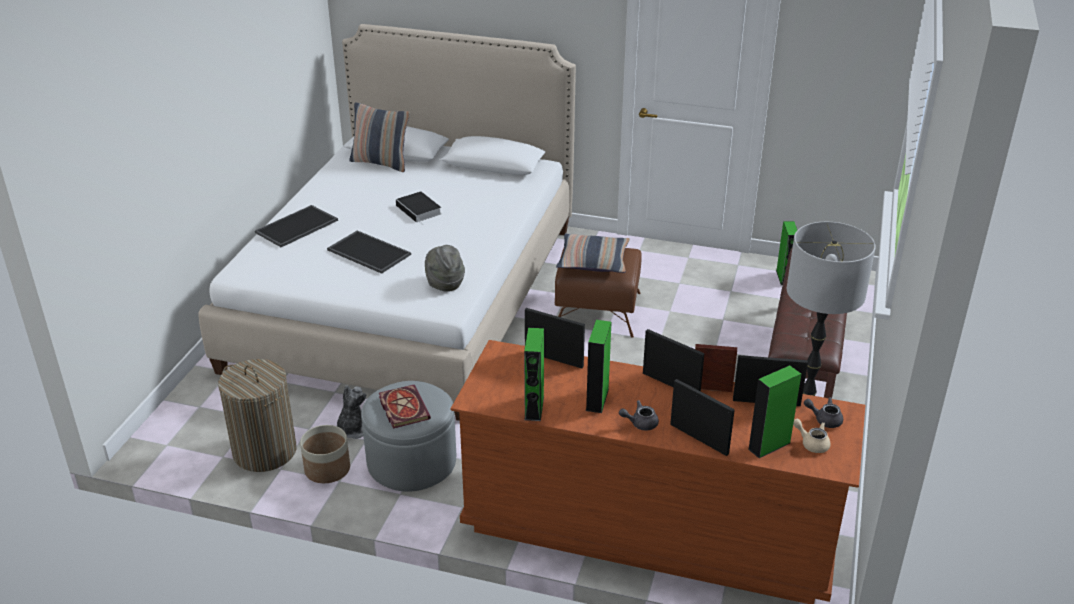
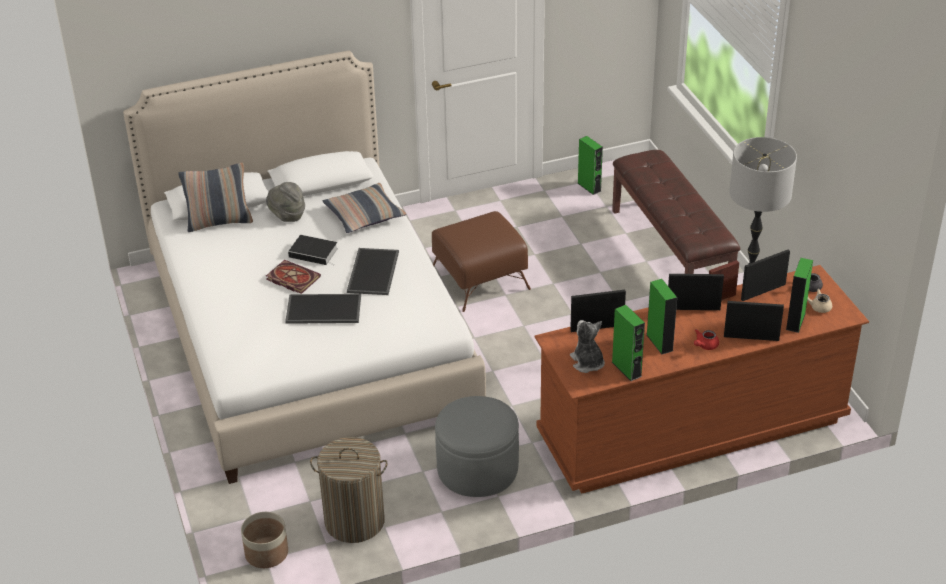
camera: 35 degrees left, 5 degrees up
(297, 227) = (230, 315): tray -> tray (374, 272)
(327, 469) = (421, 508): planter -> planter (267, 553)
(352, 429) = (402, 469): plush toy -> plush toy (587, 363)
(402, 408) = (477, 424): book -> book (291, 278)
(444, 283) = (417, 308): grey hat -> grey hat (287, 215)
(593, 261) = (477, 237): pillow -> pillow (364, 215)
(640, 423) = (705, 345): grey teapot -> red teapot

